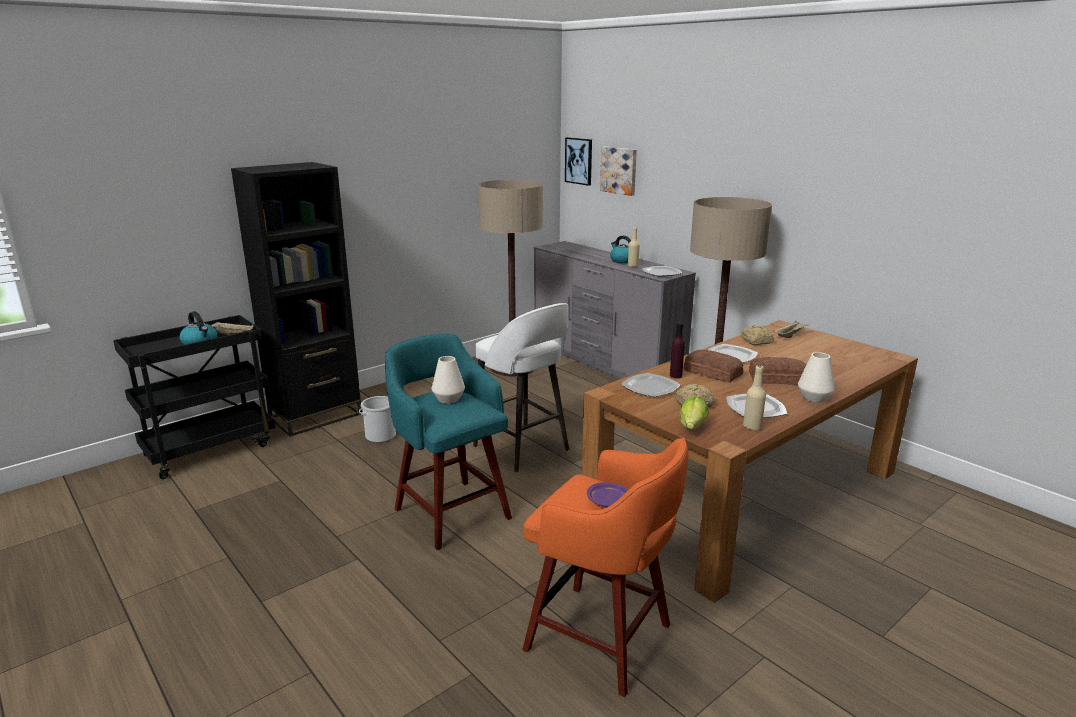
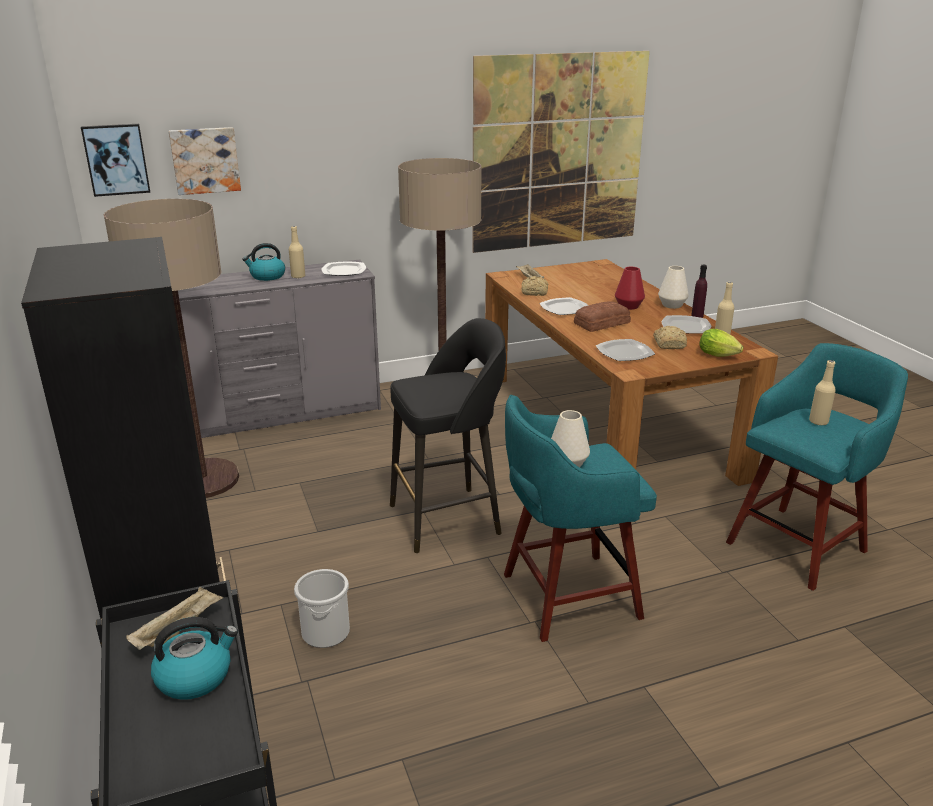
camera: 70 degrees left, 5 degrees up
(523, 449) = (448, 519): white stool -> black stool
(602, 639) = (799, 545): orange stool -> turquoise stool
(609, 502) = (818, 422): purple plate -> beige bottle
(675, 375) = (601, 337): purple bottle -> purple bottle (697, 316)
(778, 379) = (628, 306): bread -> red vase
(898, 223) = (559, 153): none -> picture

